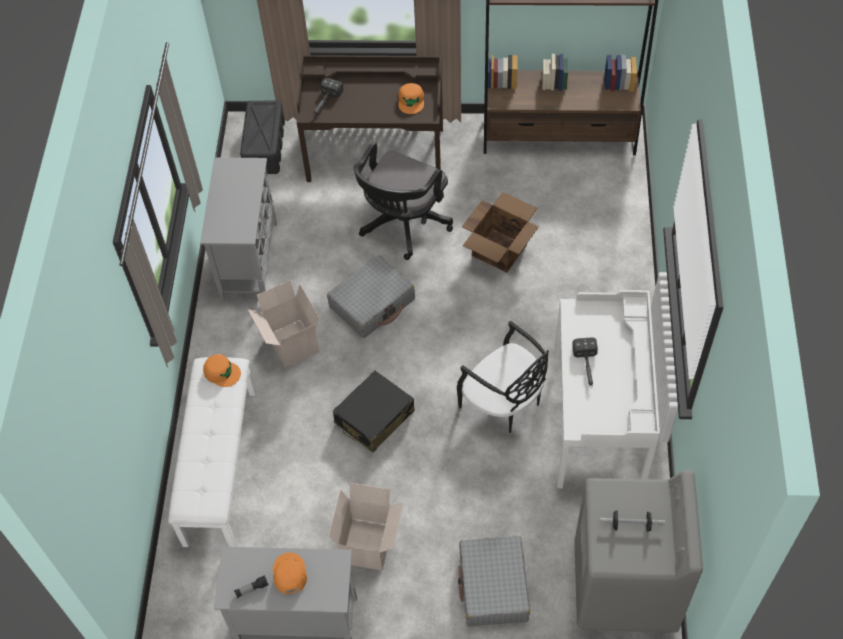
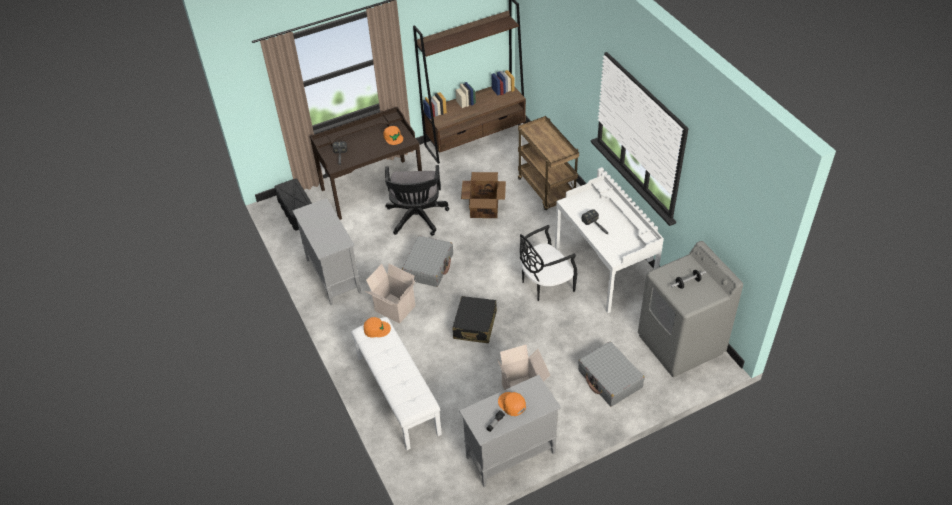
camera: 30 degrees left, 10 degrees down
(503, 402) = (545, 284): black chair -> black chair turned 135 degrees clockwise
(603, 260) = (547, 190): none -> brown cart

